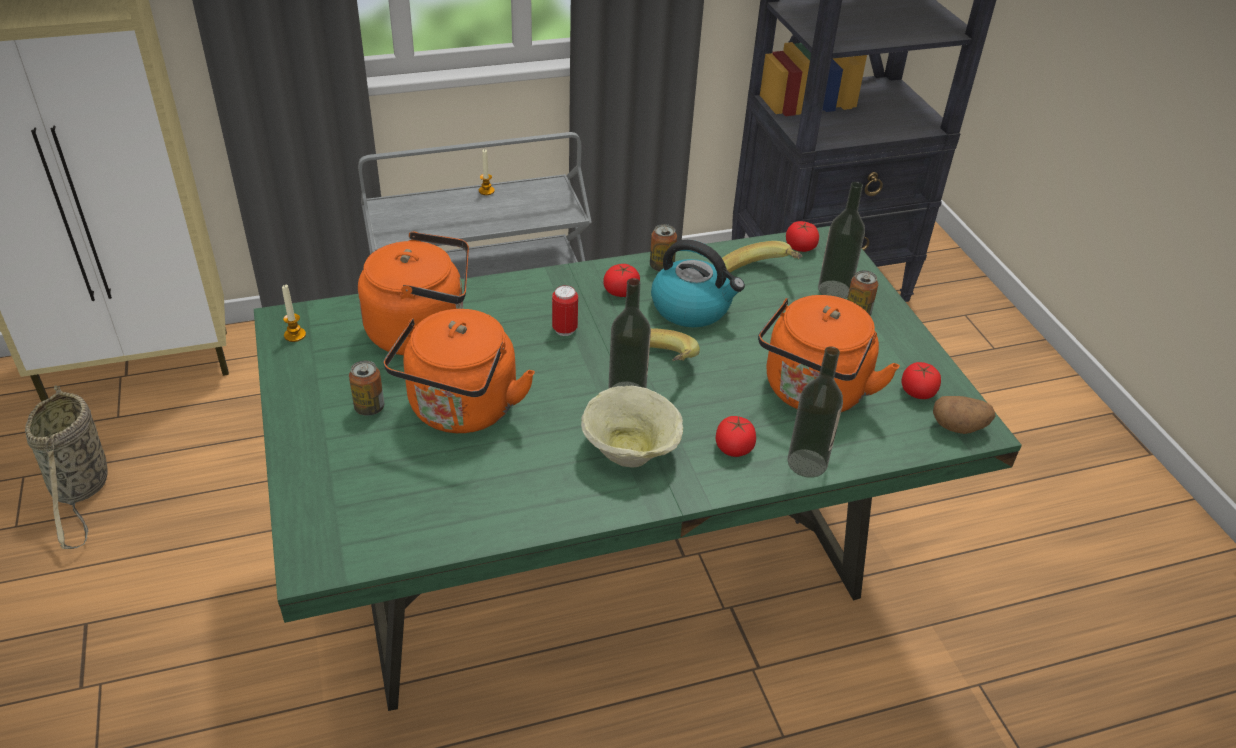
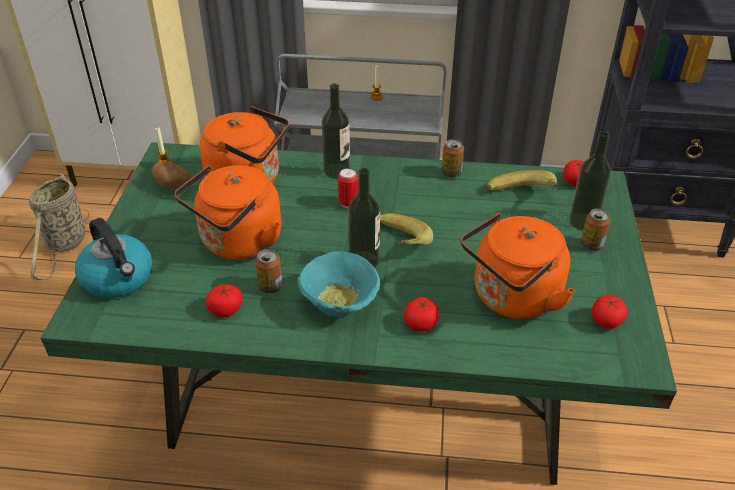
camera: 25 degrees right, 0 degrees up
(369, 407) = (180, 225): can -> can (270, 287)
(621, 291) = (408, 184): tomato -> tomato (225, 309)
(632, 449) = (341, 303): beige bowl -> turquoise bowl
(692, 308) = (455, 209): kettle -> kettle (119, 278)
(807, 463) = (472, 352): bottle -> bottle (337, 171)
(958, 427) = (625, 359): potato -> potato (174, 186)

